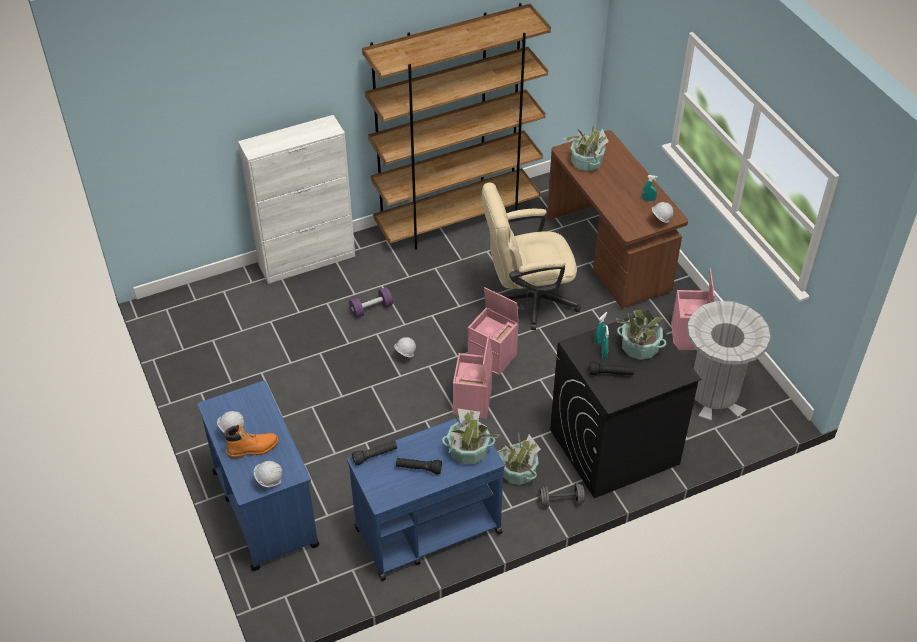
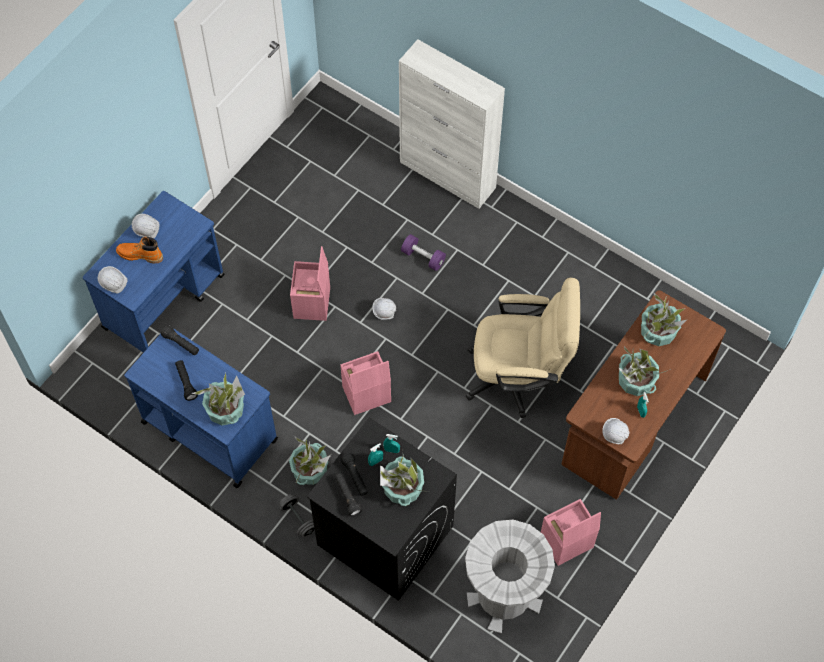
camera: 60 degrees right, 15 degrees up
(253, 448) = (140, 255): orange boot -> orange boot turned 150 degrees clockwise
(457, 219) = (586, 265): brown bookcase -> none
(493, 357) = (429, 384): pink storage box -> pink storage box (312, 303)
(527, 300) = (519, 377): beige office chair -> beige office chair turned 135 degrees clockwise
(620, 191) = (635, 380): none -> potted plant
(625, 386) = (347, 496): none -> black flashlight

